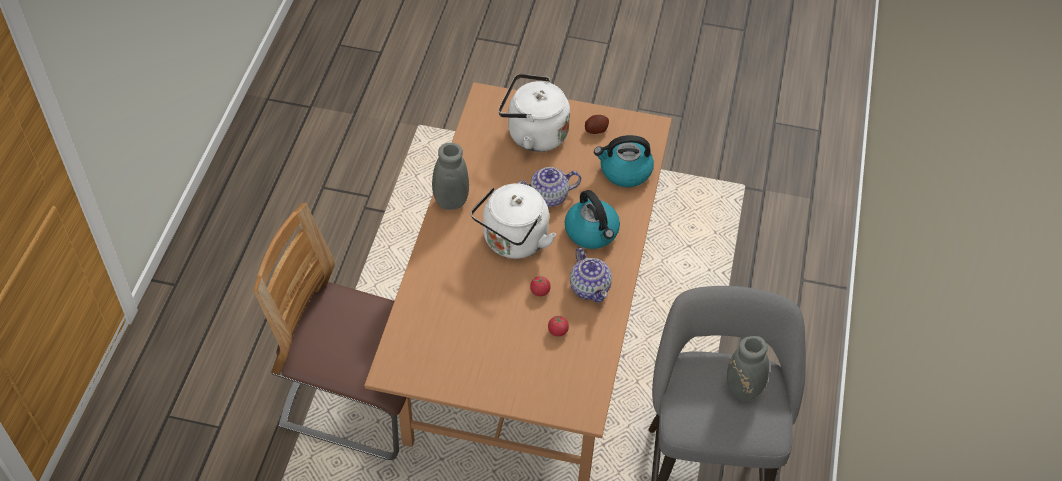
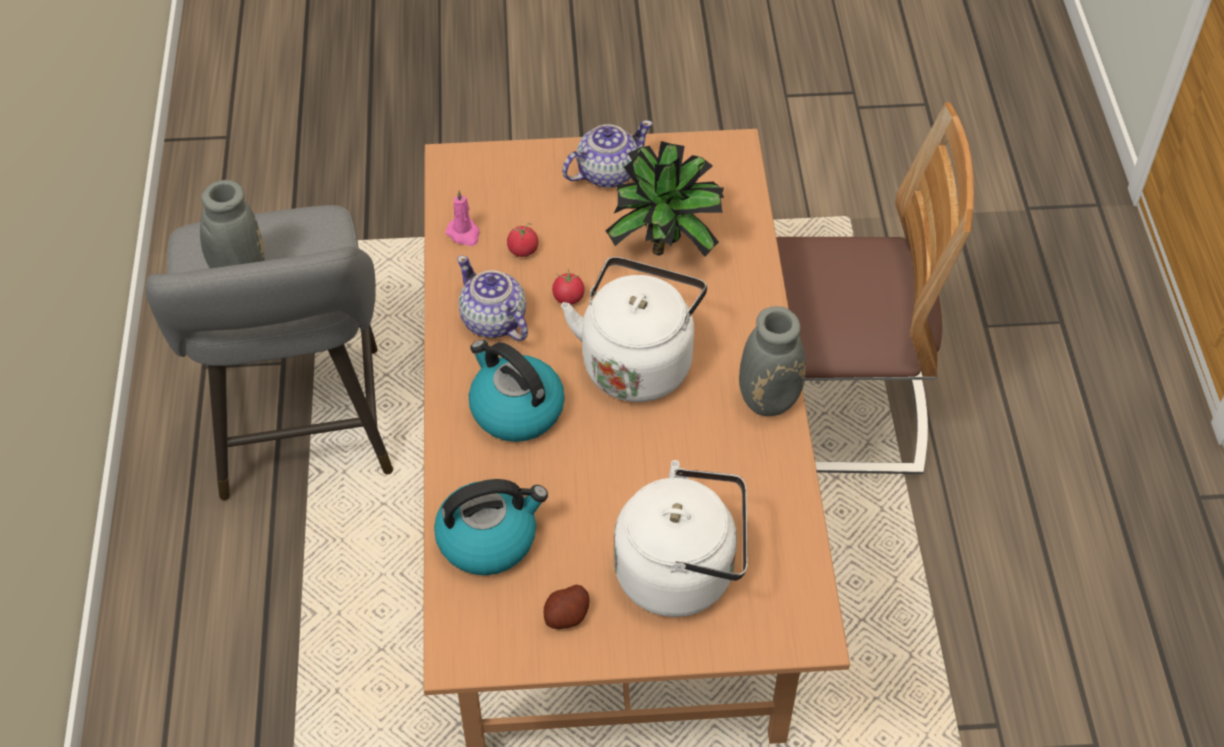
camera: 165 degrees right, 0 degrees up
(467, 308) = (666, 249): none -> potted plant
(549, 197) = (608, 454): teapot -> teapot (606, 173)
(592, 352) = (464, 234): none -> pink candle

